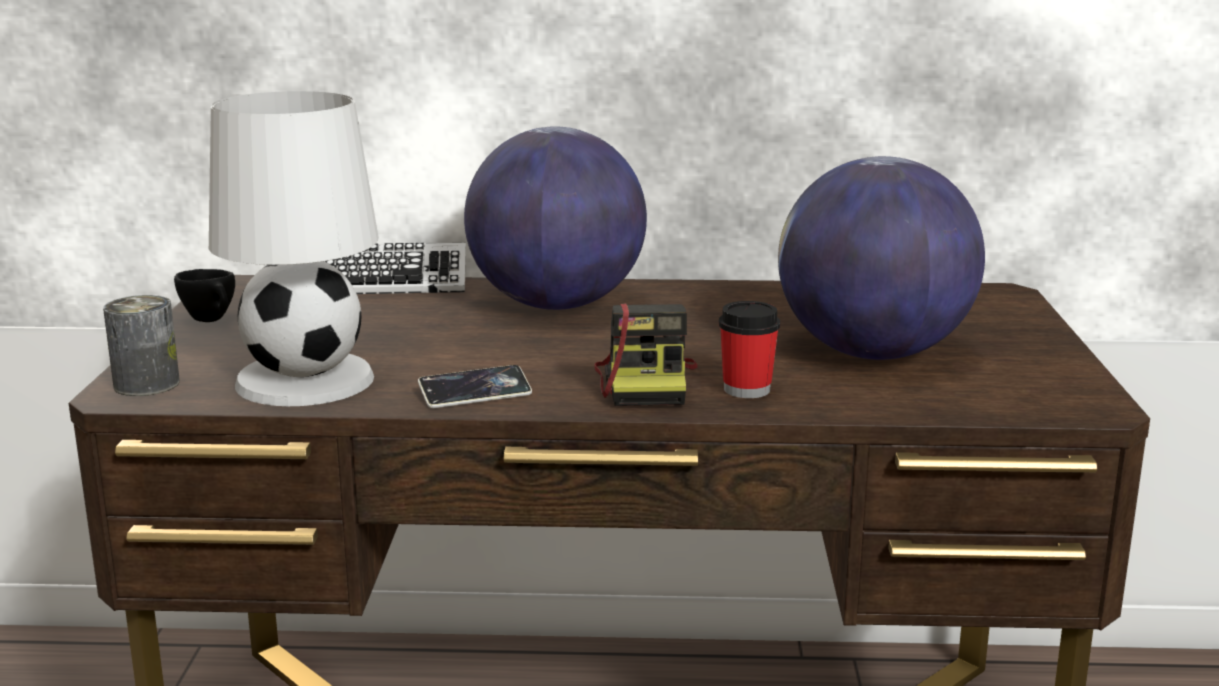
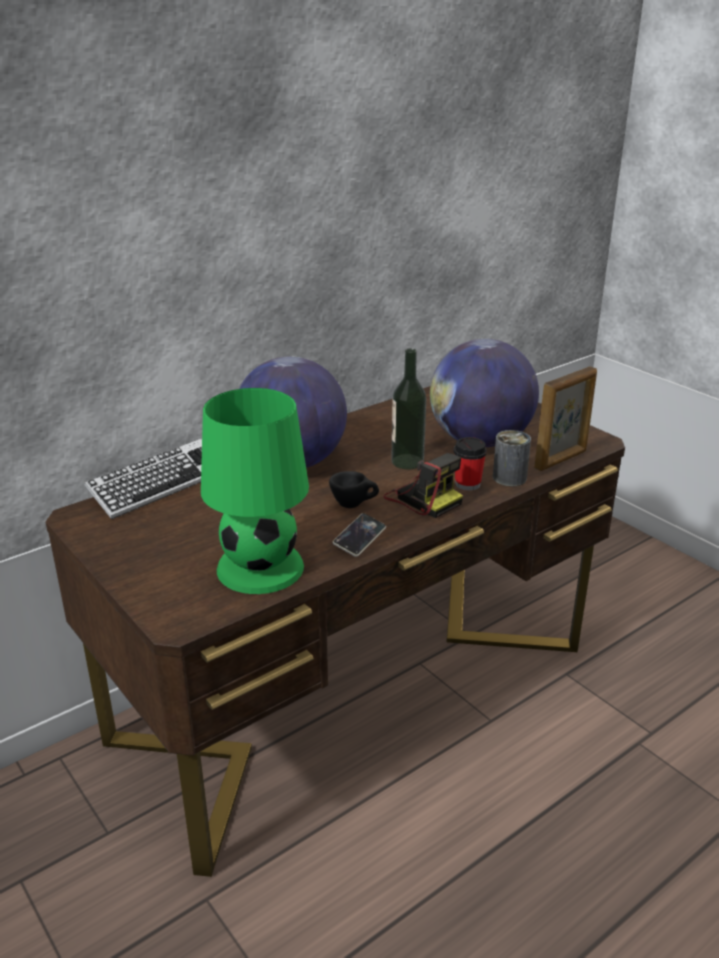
camera: 40 degrees left, 10 degrees up
(146, 384) = (176, 610): can -> can (509, 478)
(213, 321) = (121, 549): black cup -> black cup (354, 505)
(305, 380) = (259, 567): white table lamp -> green table lamp
(711, 344) = (407, 461): none -> bottle
(967, 409) = (561, 460): none -> picture frame

